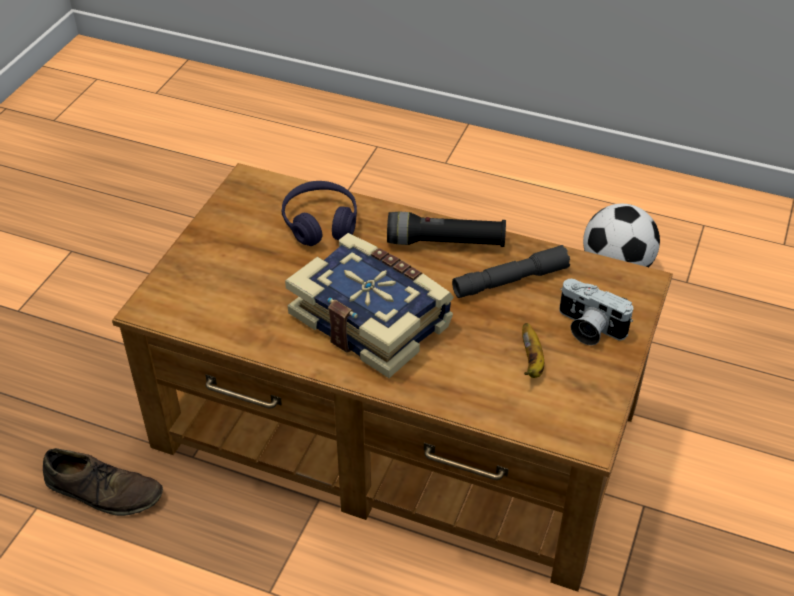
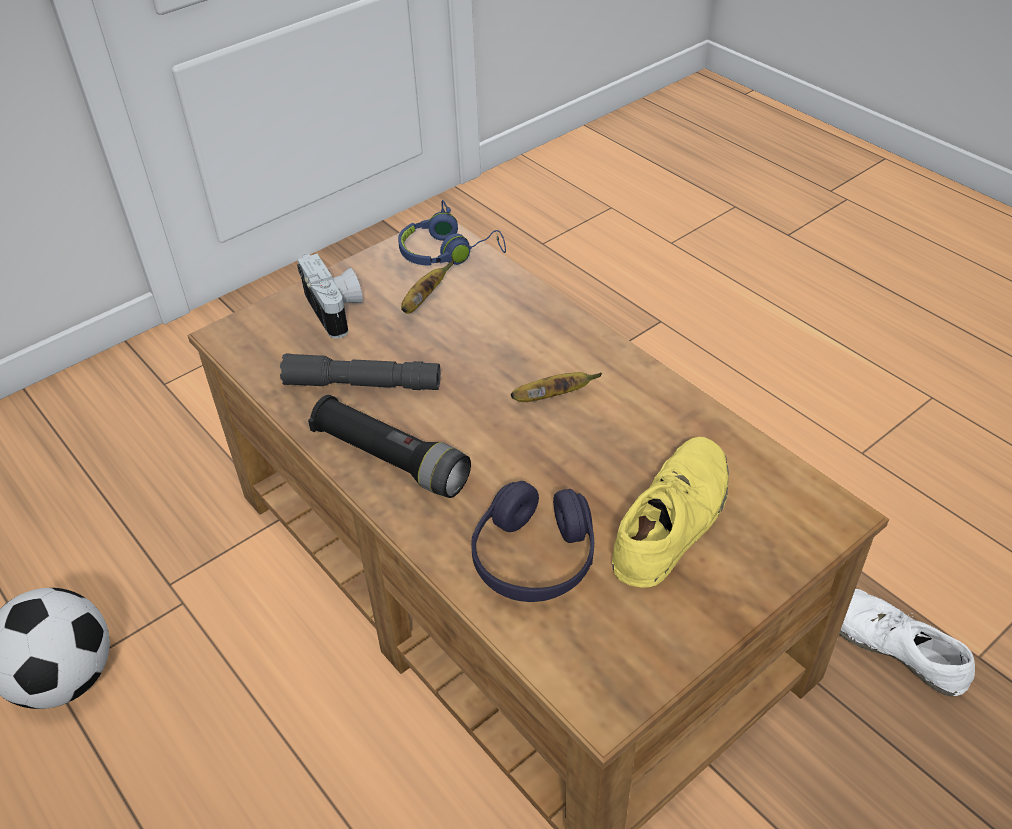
camera: 150 degrees left, 0 degrees up
(104, 490) = (890, 644): brown shoe -> white shoe
(250, 269) = (671, 520): none -> yellow shoe
(372, 319) = (552, 397): book -> banana
(555, 419) = (449, 252): none -> blue headphones

